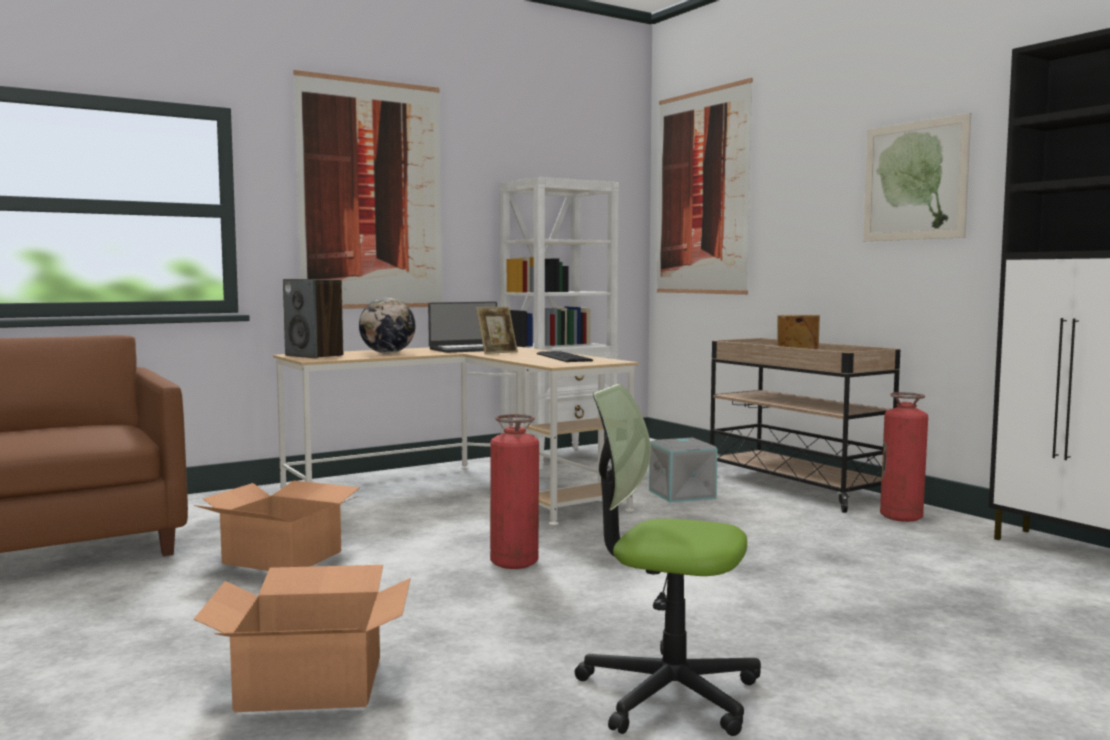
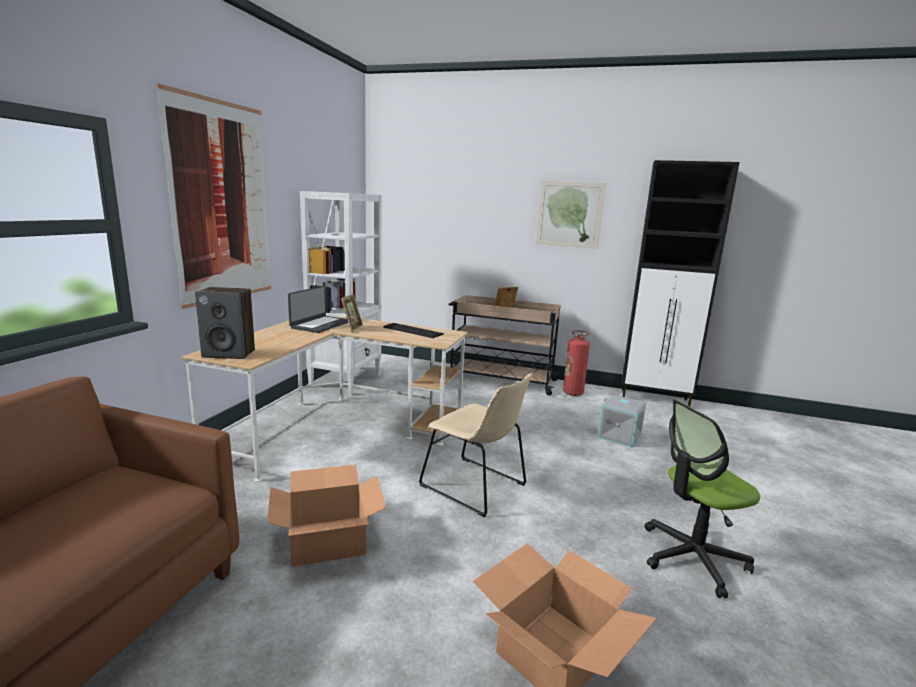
camera: 40 degrees left, 10 degrees up
(388, 353) = (277, 340): globe -> none
(514, 563) = (476, 487): fire extinguisher -> beige chair
(683, 494) = (463, 399): grey storage box -> grey storage box (620, 435)
(702, 193) = (413, 200): picture -> none

